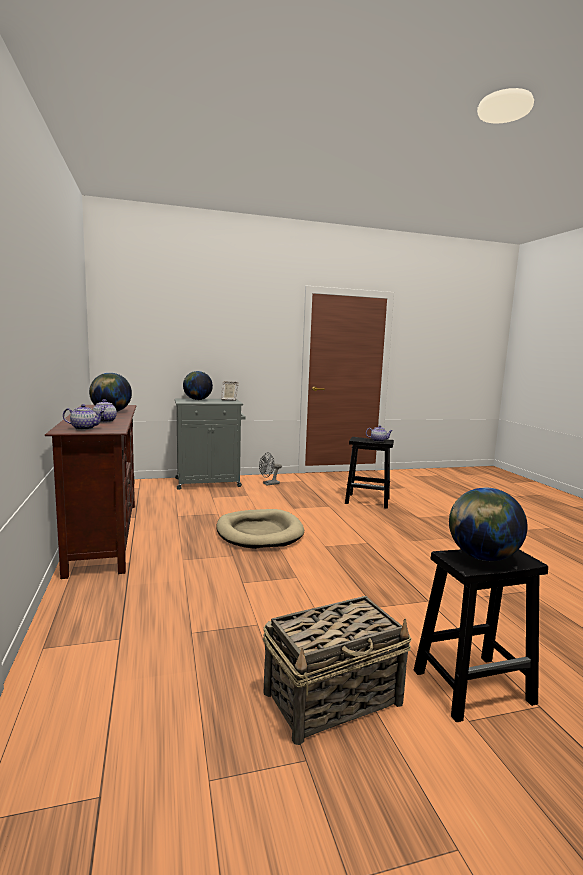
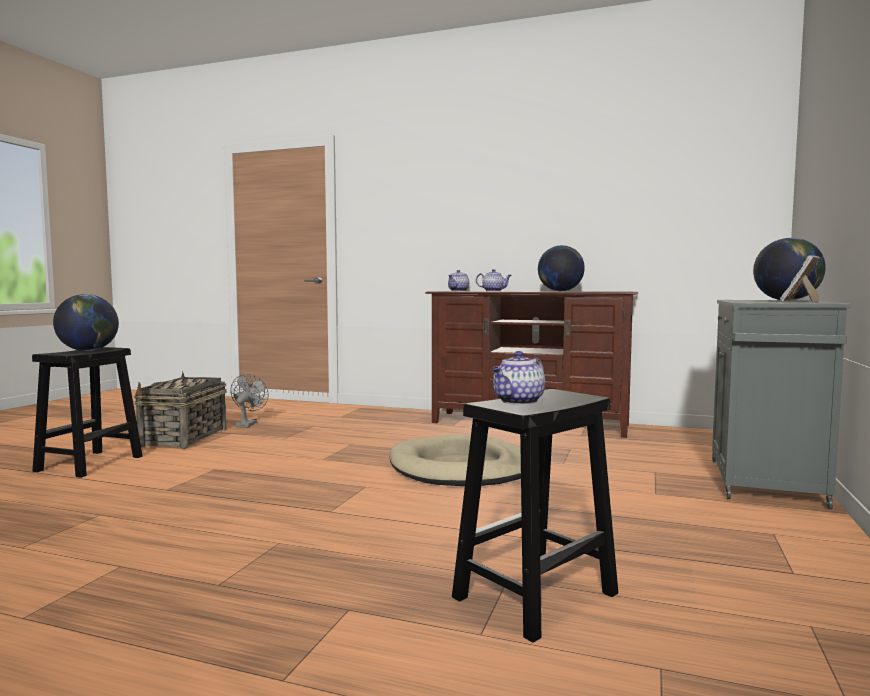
camera: 125 degrees right, 5 degrees down
(269, 484) = (751, 527): grey fan -> grey fan (247, 424)

